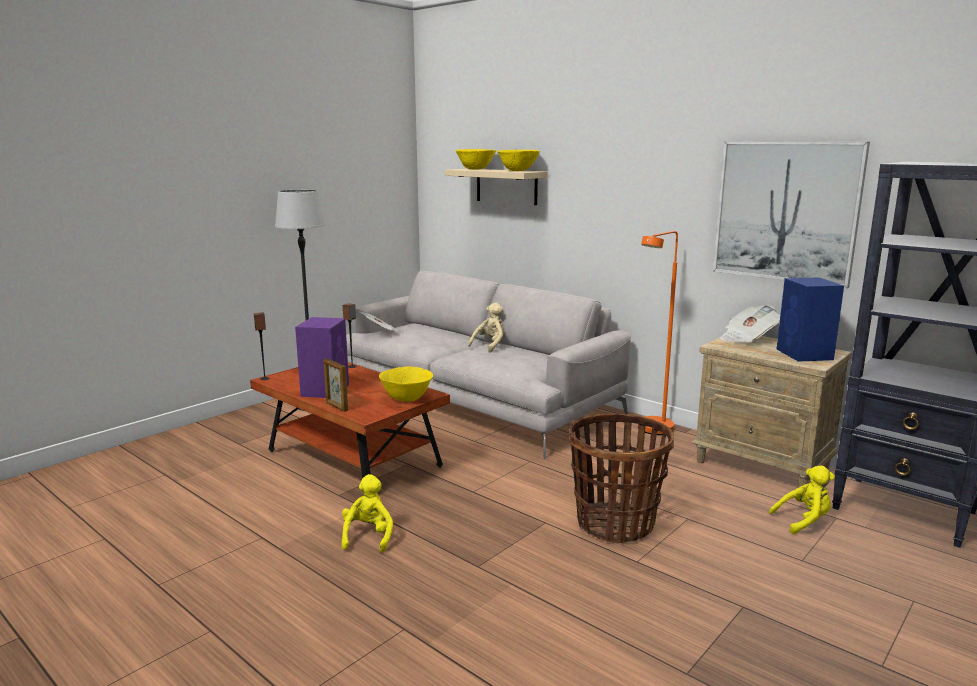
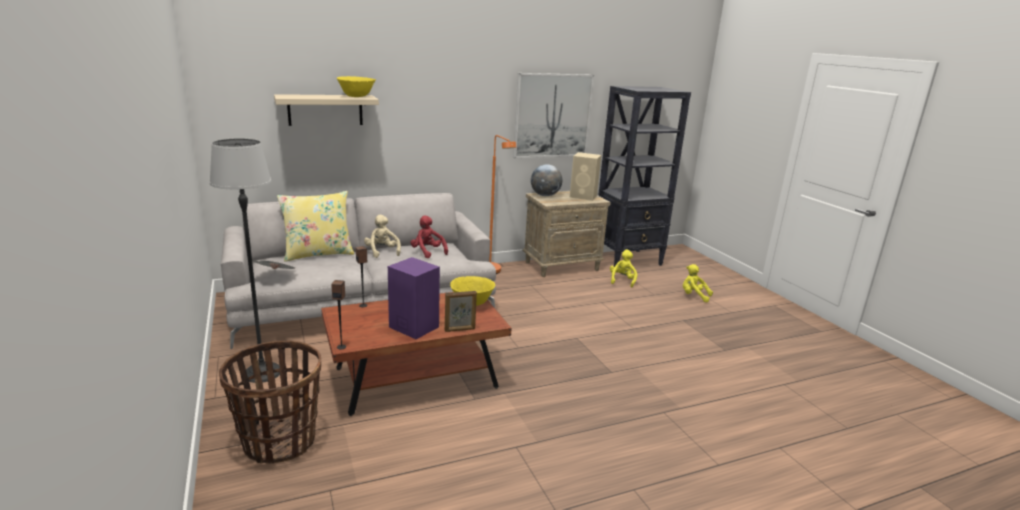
camera: 65 degrees left, 5 degrees up
(368, 536) = (549, 400): yellow plush toy -> yellow plush toy (694, 296)
(447, 331) = (318, 254): none -> yellow pillow
(476, 169) = (303, 96): yellow bowl -> none
(519, 358) = (427, 252): none -> red plush toy
(615, 523) = (593, 320): basket -> basket (279, 441)
(747, 339) = (545, 195): newspaper -> globe
(805, 355) = (584, 196): blue speaker -> beige speaker

